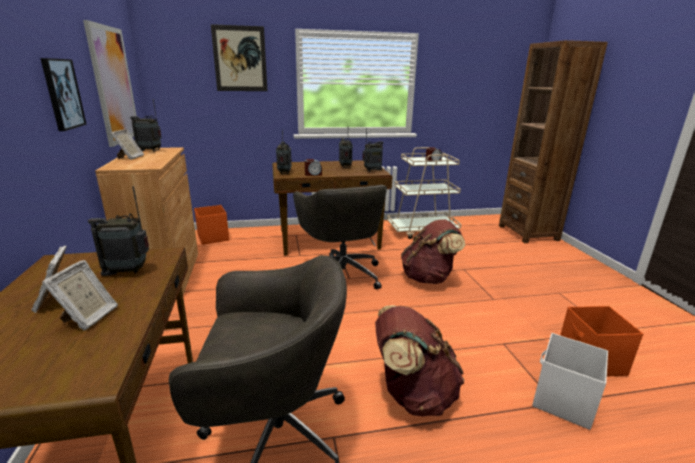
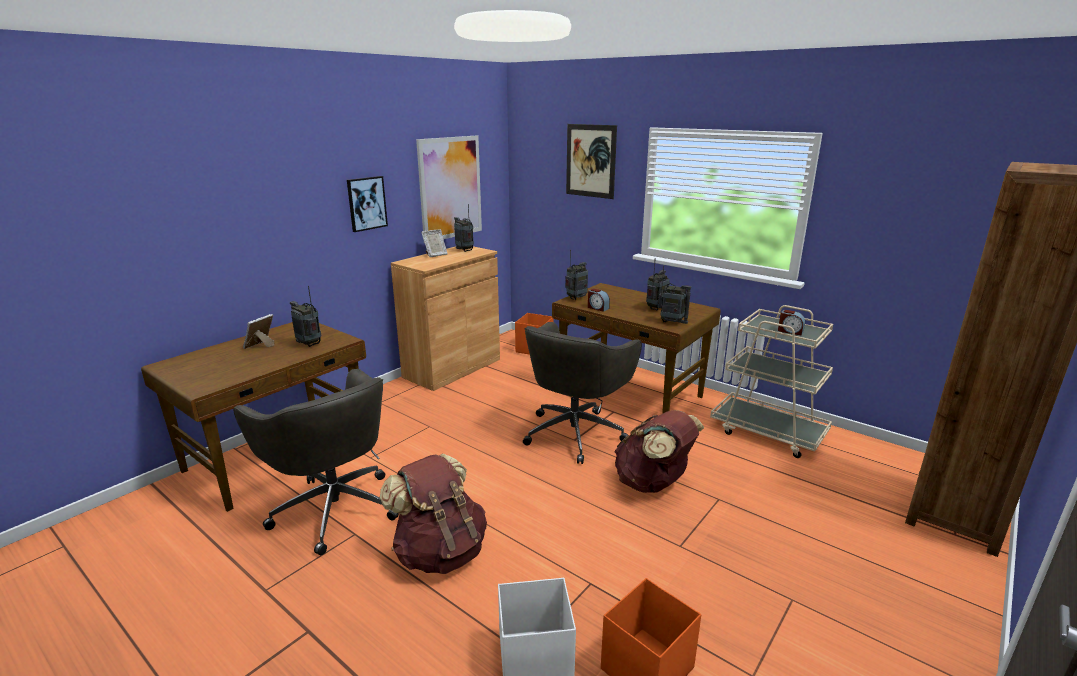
camera: 50 degrees right, 0 degrees up
(89, 318) = (250, 361): picture frame -> none

